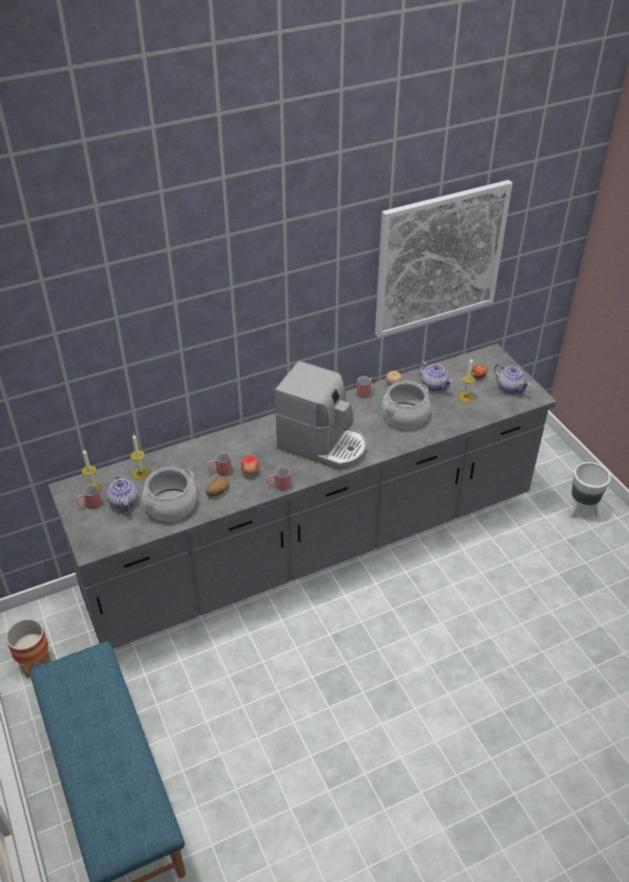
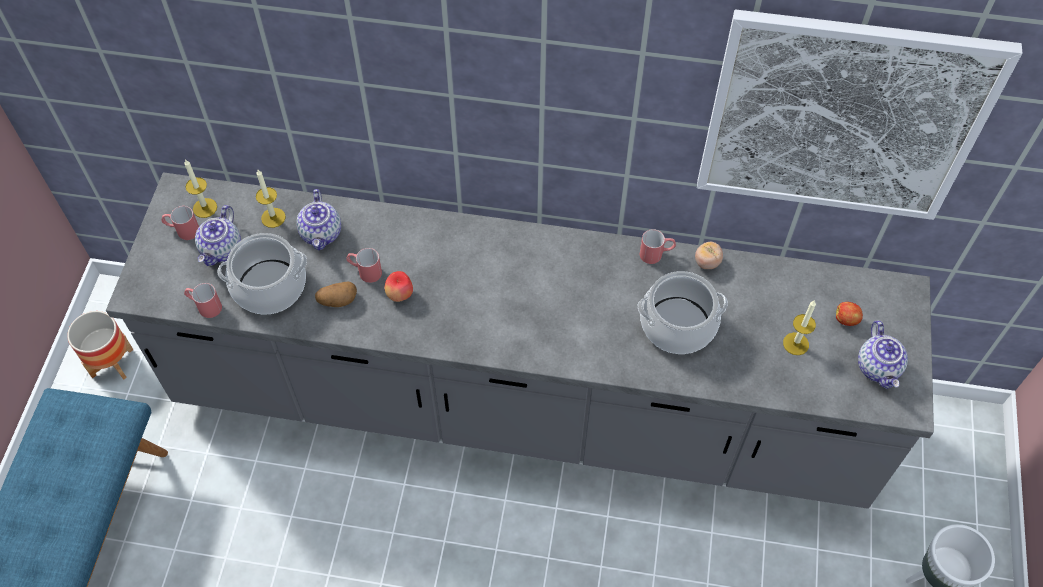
camera: 35 degrees right, 15 degrees up
(279, 486) = (418, 337): red mug -> red mug (205, 306)
(323, 445) = (526, 307): coffee machine -> none
(434, 385) = (765, 298): teapot -> teapot (322, 233)

